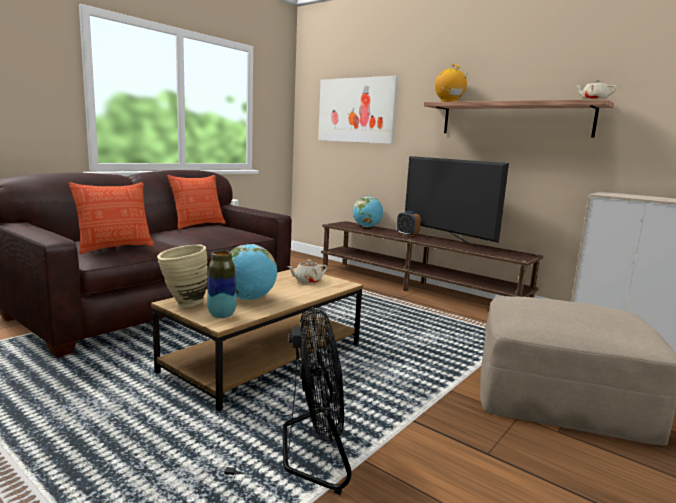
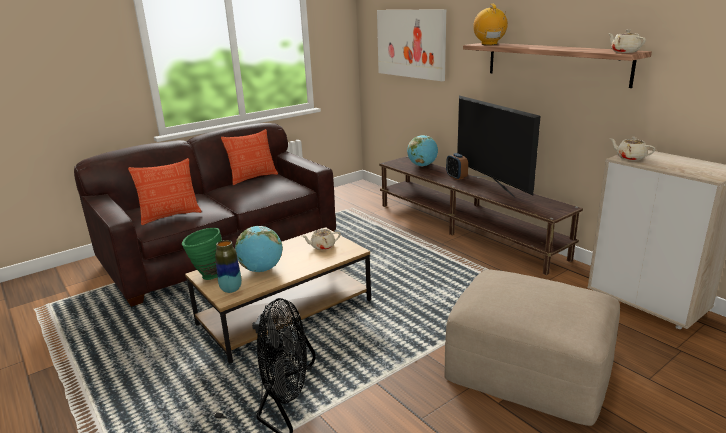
camera: 15 degrees right, 10 degrees up
(183, 304) = (207, 276): beige vase -> green vase
(608, 194) = (630, 158): none -> beige teapot

